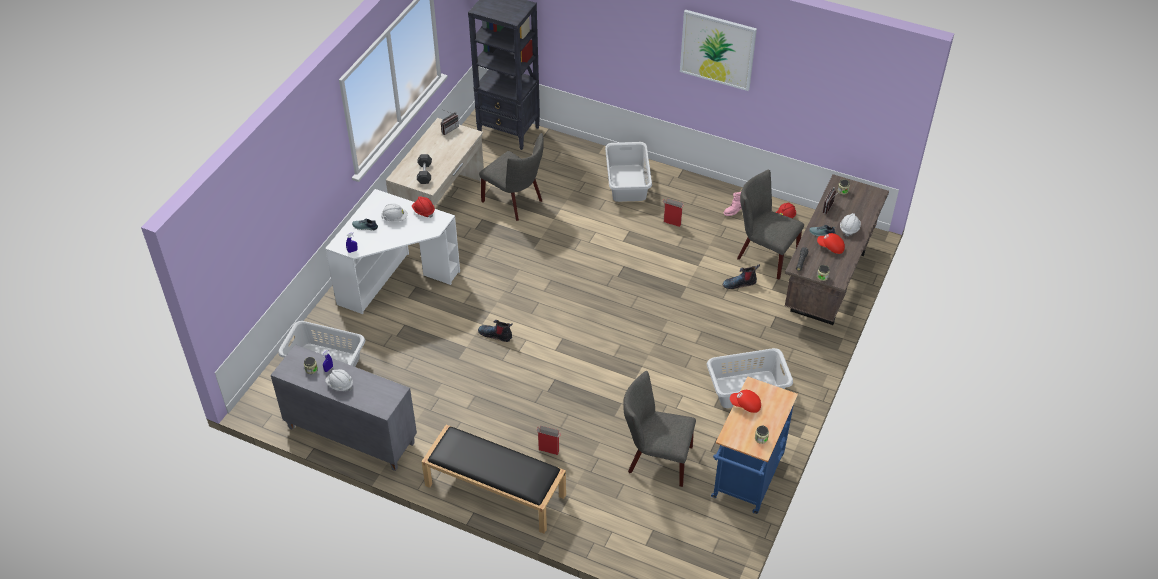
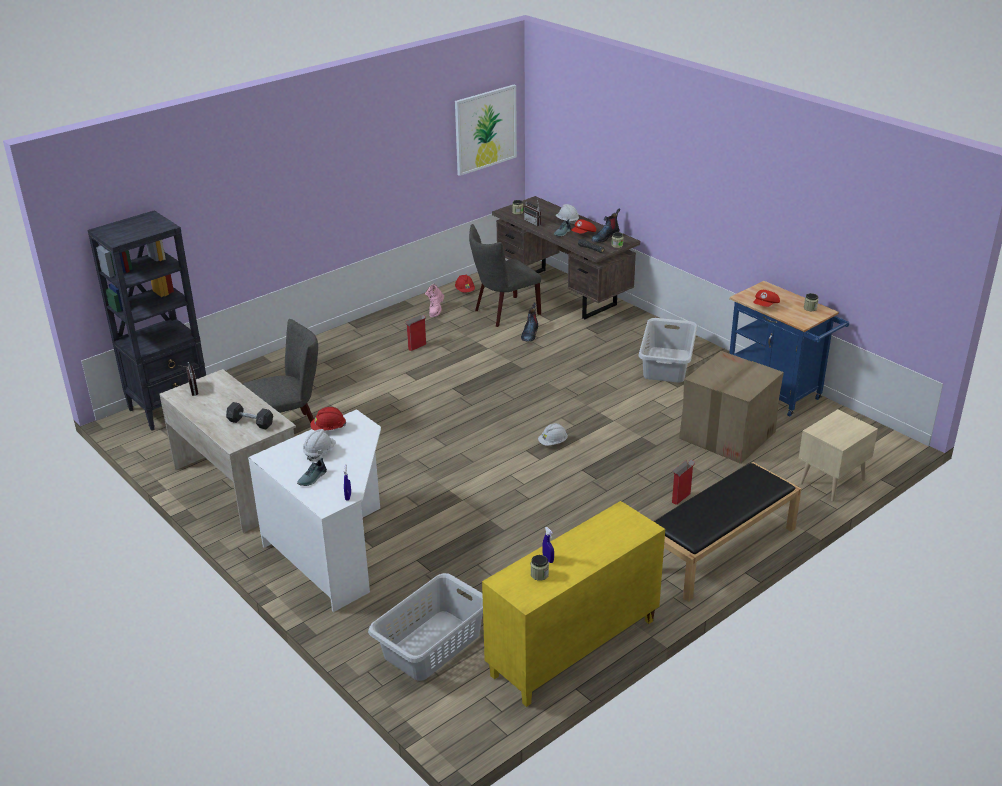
camera: 65 degrees left, 15 degrees down
(340, 385) = (583, 555): white hard hat -> white hard hat (553, 443)
(350, 435) = (573, 649): grey cabinet -> yellow cabinet
(496, 334) = (487, 493): boot -> boot (605, 237)
(624, 546) = (830, 481): none -> beige nightstand
(628, 183) = (334, 356): grey laundry basket -> none
(655, 459) = (727, 435): grey chair -> cardboard box
(717, 49) = (356, 147): picture -> picture (485, 129)

